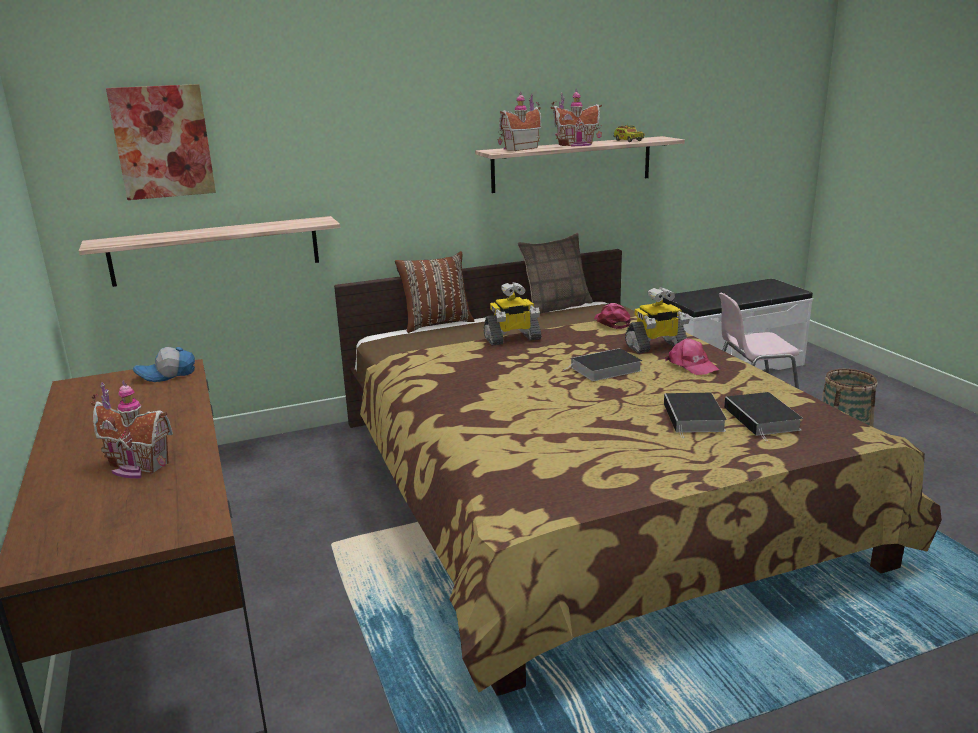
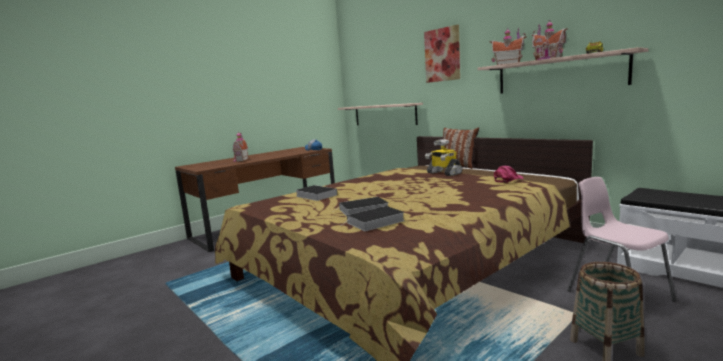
camera: 70 degrees right, 10 degrees down
(163, 142) = (372, 69): picture -> picture (442, 55)
(556, 307) = (529, 172): pillow -> none
(604, 369) = (419, 189): book -> book (315, 195)
(656, 346) = (476, 191): toy robot -> none
(691, 365) = (452, 200): pink cap -> none

